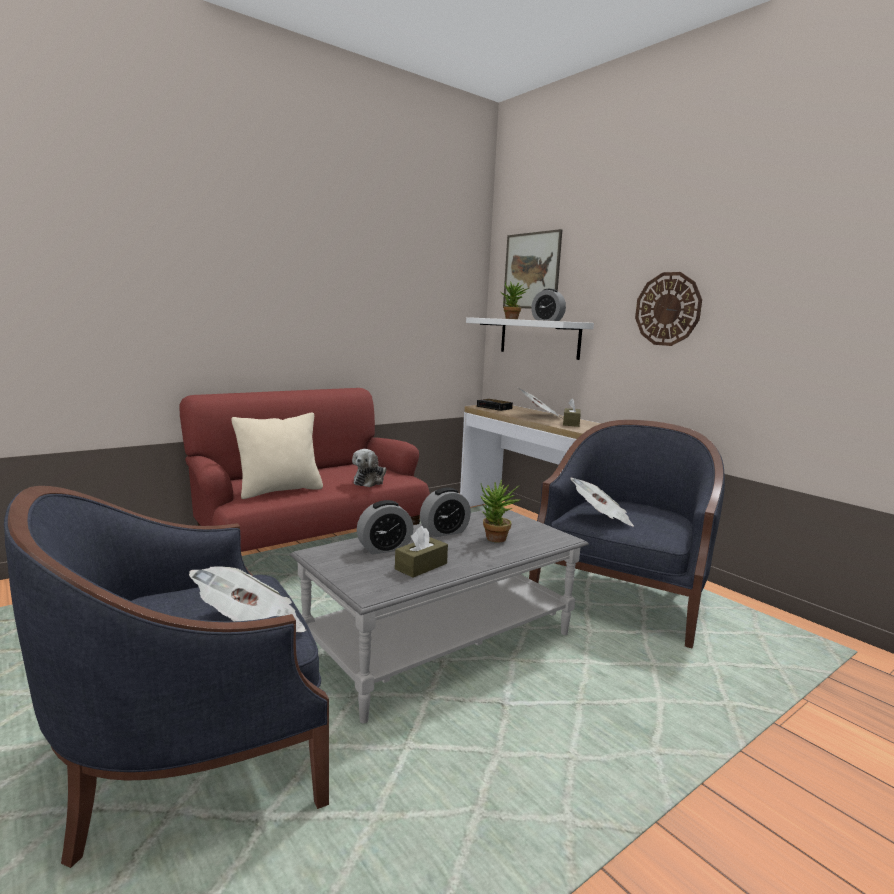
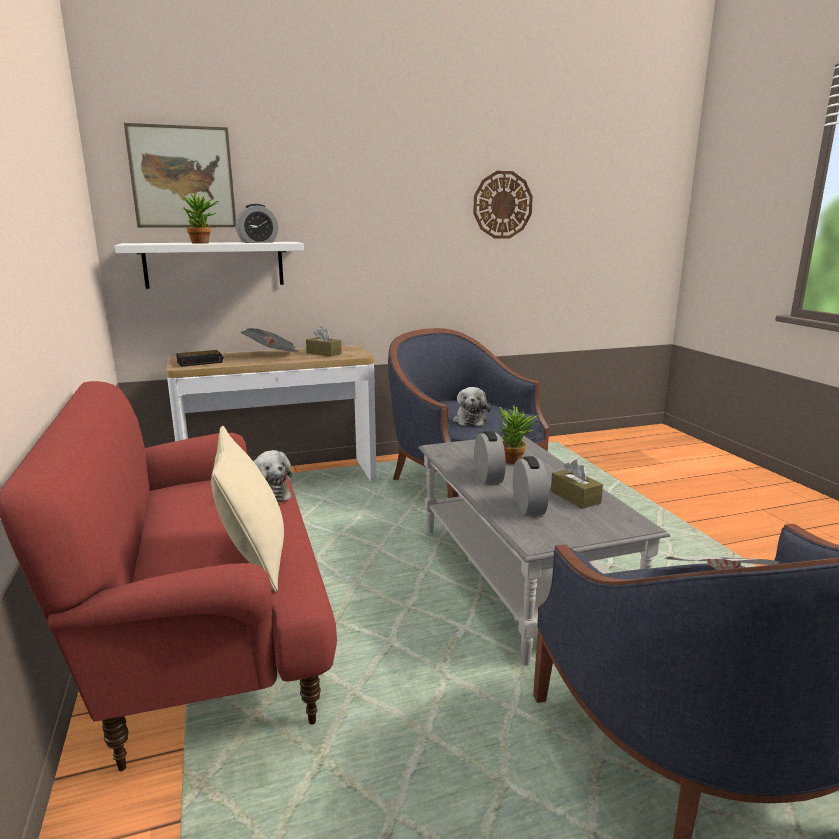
camera: 70 degrees left, 5 degrees up
(601, 518) = (470, 420): newspaper -> plush toy
(668, 309) = (381, 224): wall clock -> wall clock (502, 205)

